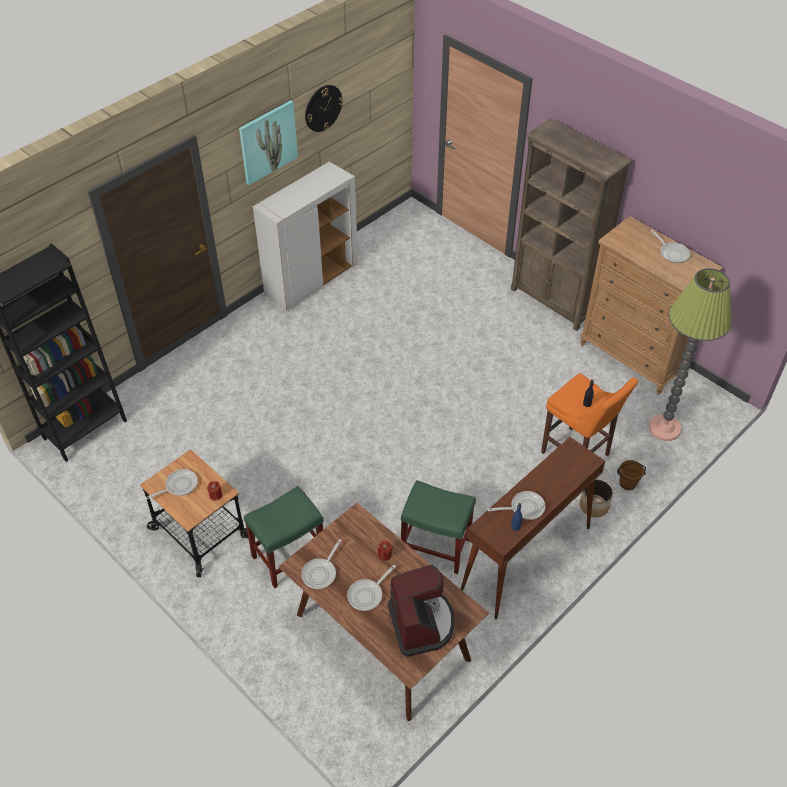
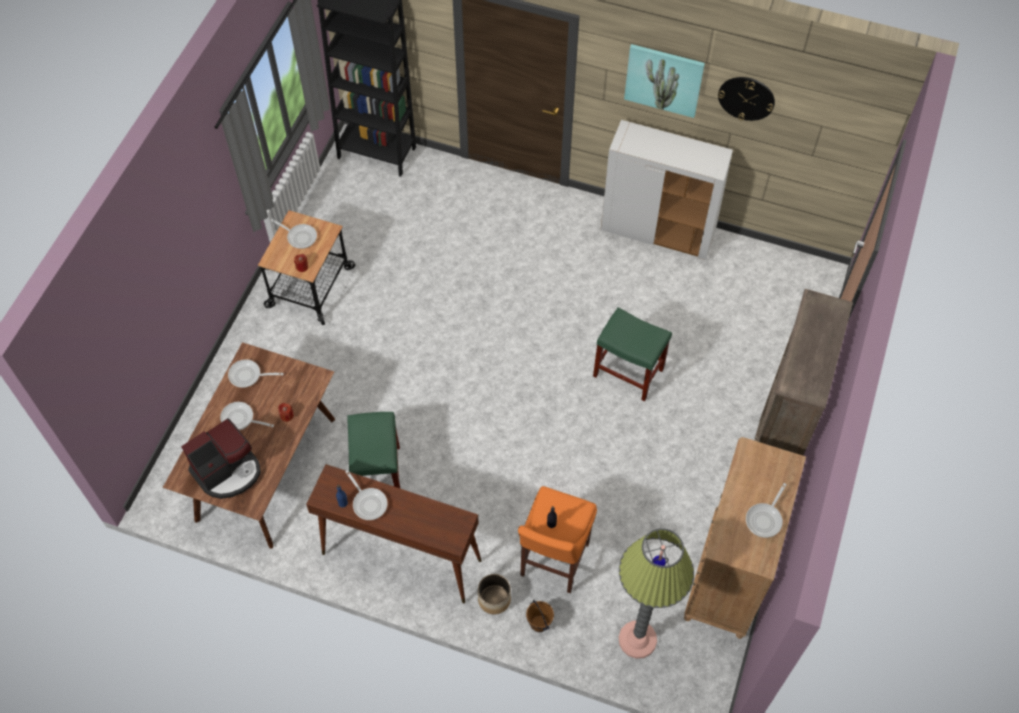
camera: 65 degrees right, 10 degrees up
(289, 556) = (316, 363): green stool -> green stool (629, 373)

